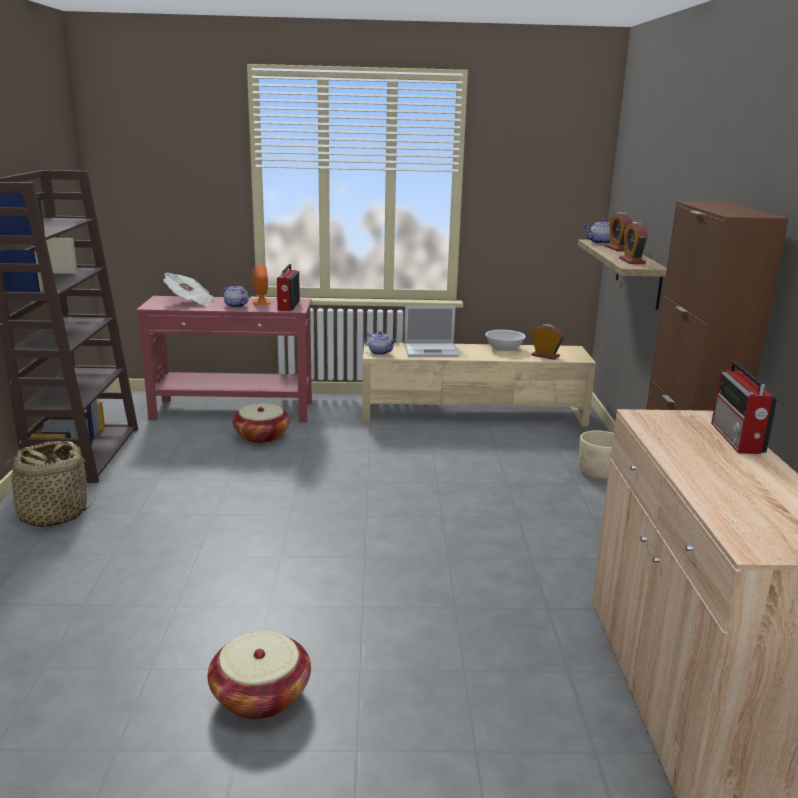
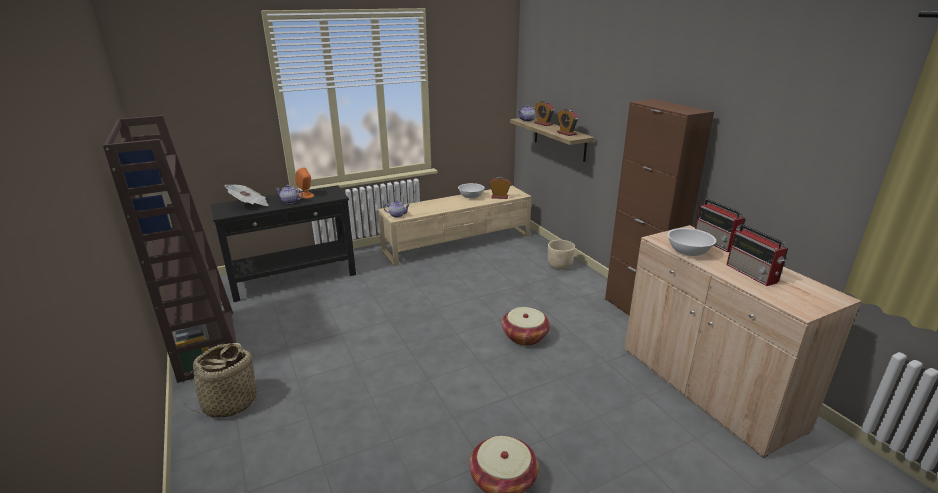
camera: 25 degrees left, 5 degrees up
(233, 411) = (294, 278): red console table -> black console table
(262, 436) = (334, 294): basket -> basket (525, 336)
(288, 306) = (329, 194): radio -> radio (752, 274)
(432, 350) = (429, 206): laptop -> none
(667, 439) = (688, 252): none -> white bowl

